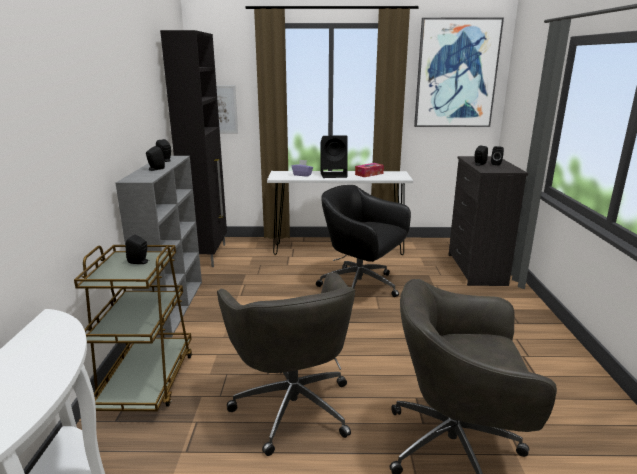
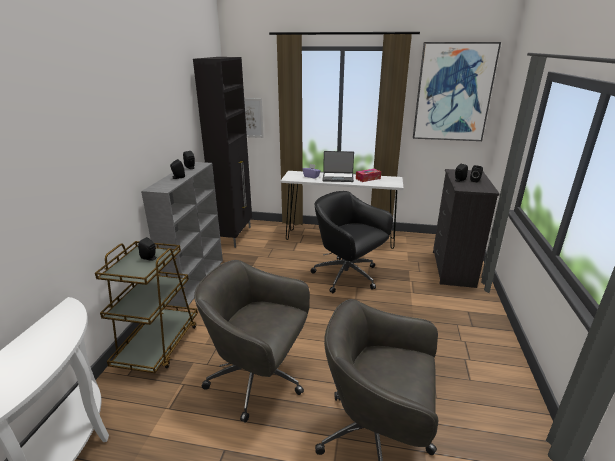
camera: 10 degrees right, 5 degrees up
(292, 405) = (258, 379): grey office chair -> grey office chair turned 120 degrees clockwise
(334, 175) = (338, 178): black speaker -> laptop

